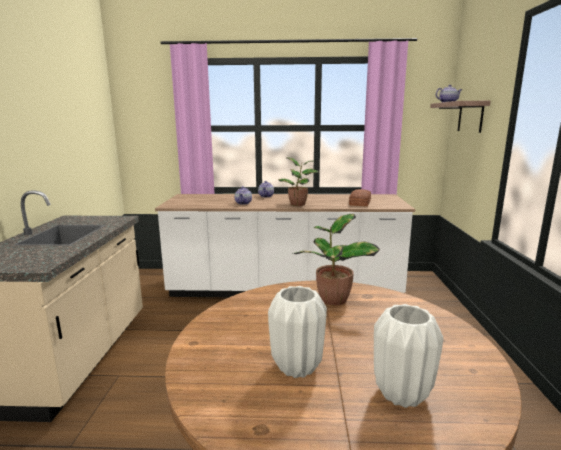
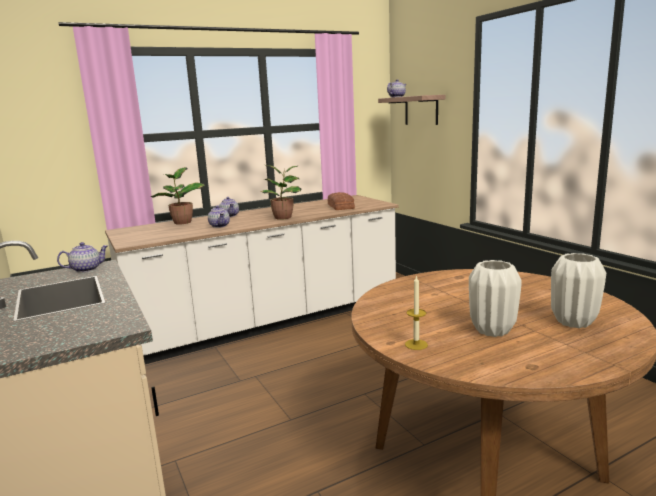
camera: 30 degrees left, 0 degrees up
(111, 219) = (86, 269): none -> teapot
(208, 353) = (416, 344): none -> candle
(332, 300) = (439, 286): potted plant -> potted plant (182, 223)

